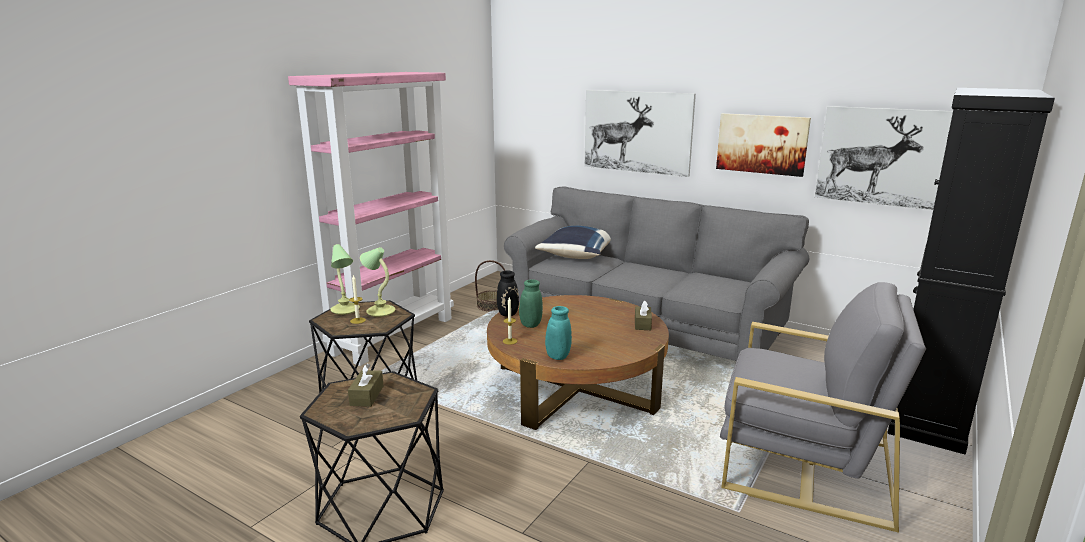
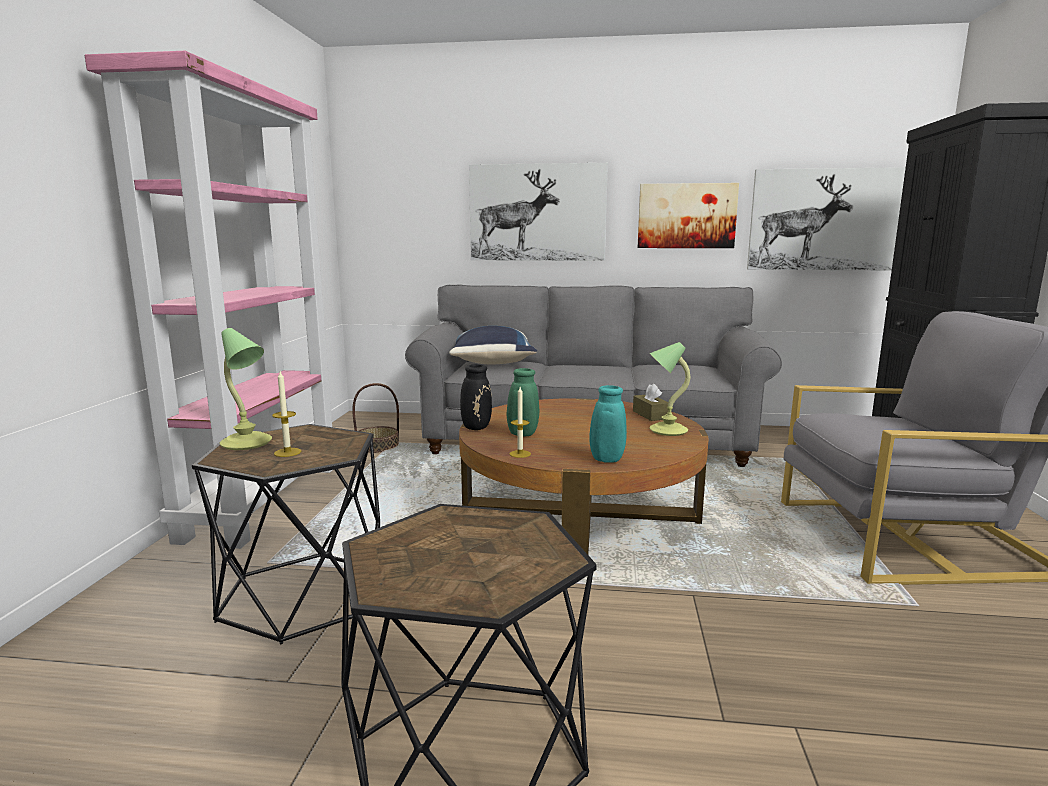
camera: 25 degrees left, 5 degrees down
(367, 395) = (445, 545): brown tissue box -> none
(380, 311) = (312, 437): table lamp -> table lamp (666, 430)

